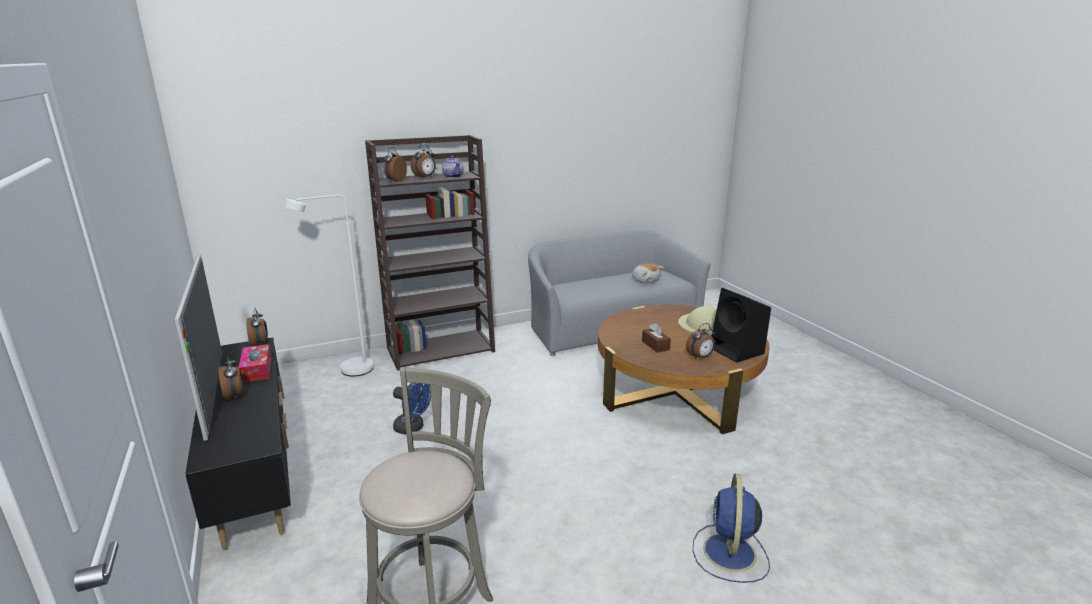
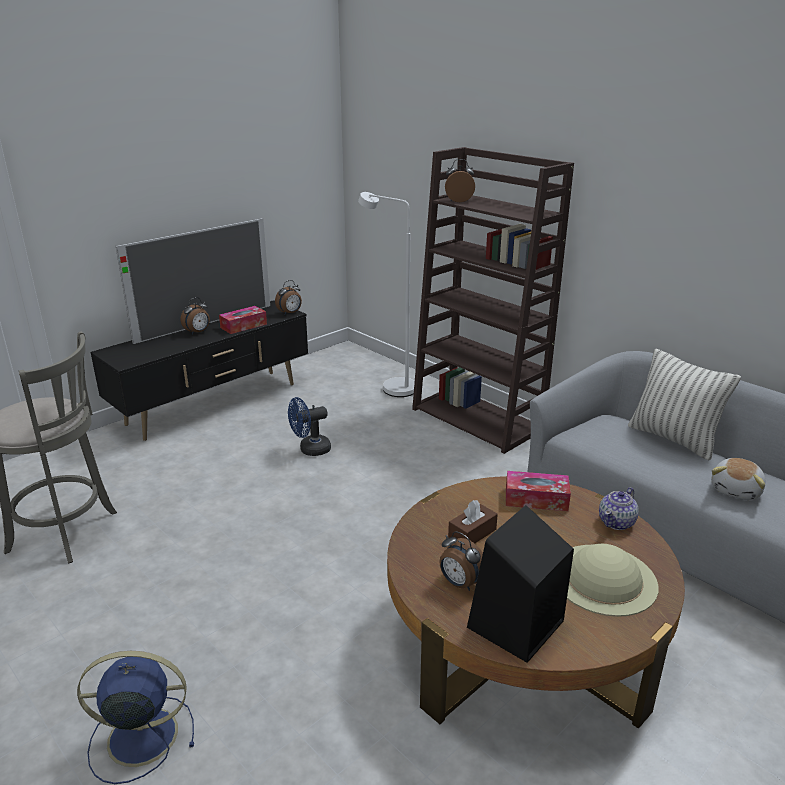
camera: 70 degrees right, 5 degrees up
(413, 428) = (310, 450): blue fan -> blue fan turned 60 degrees clockwise
(425, 177) = (495, 205): alarm clock -> none
(453, 176) = (517, 212): teapot -> teapot (617, 522)
(590, 279) = (673, 439): none -> pillow
(629, 322) = (536, 499): none -> tissue box

